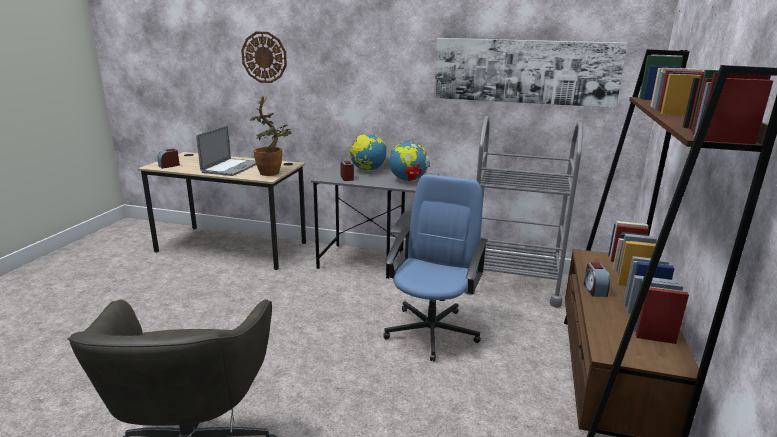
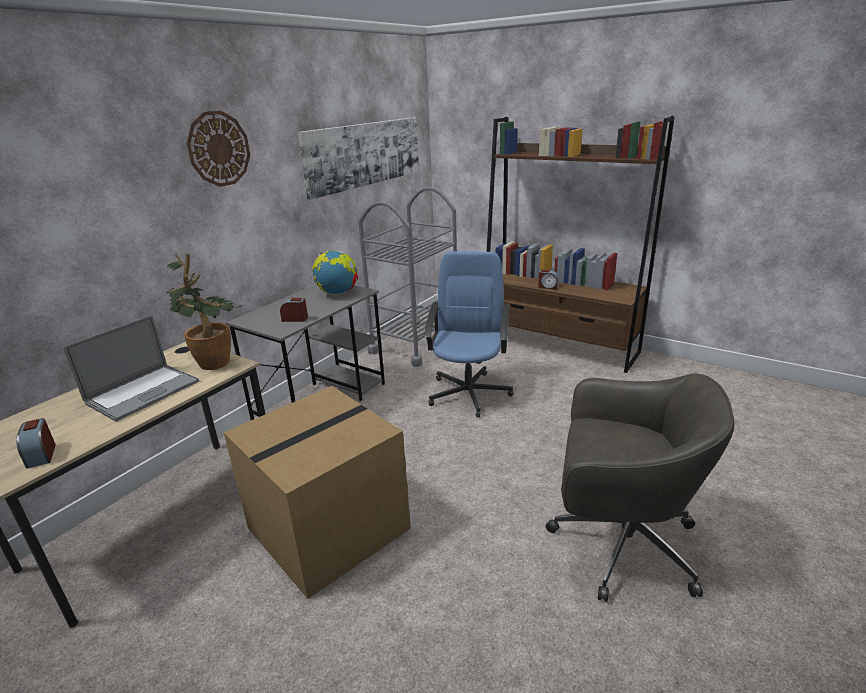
camera: 70 degrees left, 5 degrees up
(220, 300) = (327, 530): none -> cardboard box
(231, 167) = (143, 392): laptop -> laptop turned 90 degrees clockwise
(264, 57) = (80, 202): wall clock -> wall clock (219, 149)
(367, 170) = (278, 307): globe -> none
(432, 331) = (469, 393): blue office chair -> blue office chair turned 60 degrees clockwise

